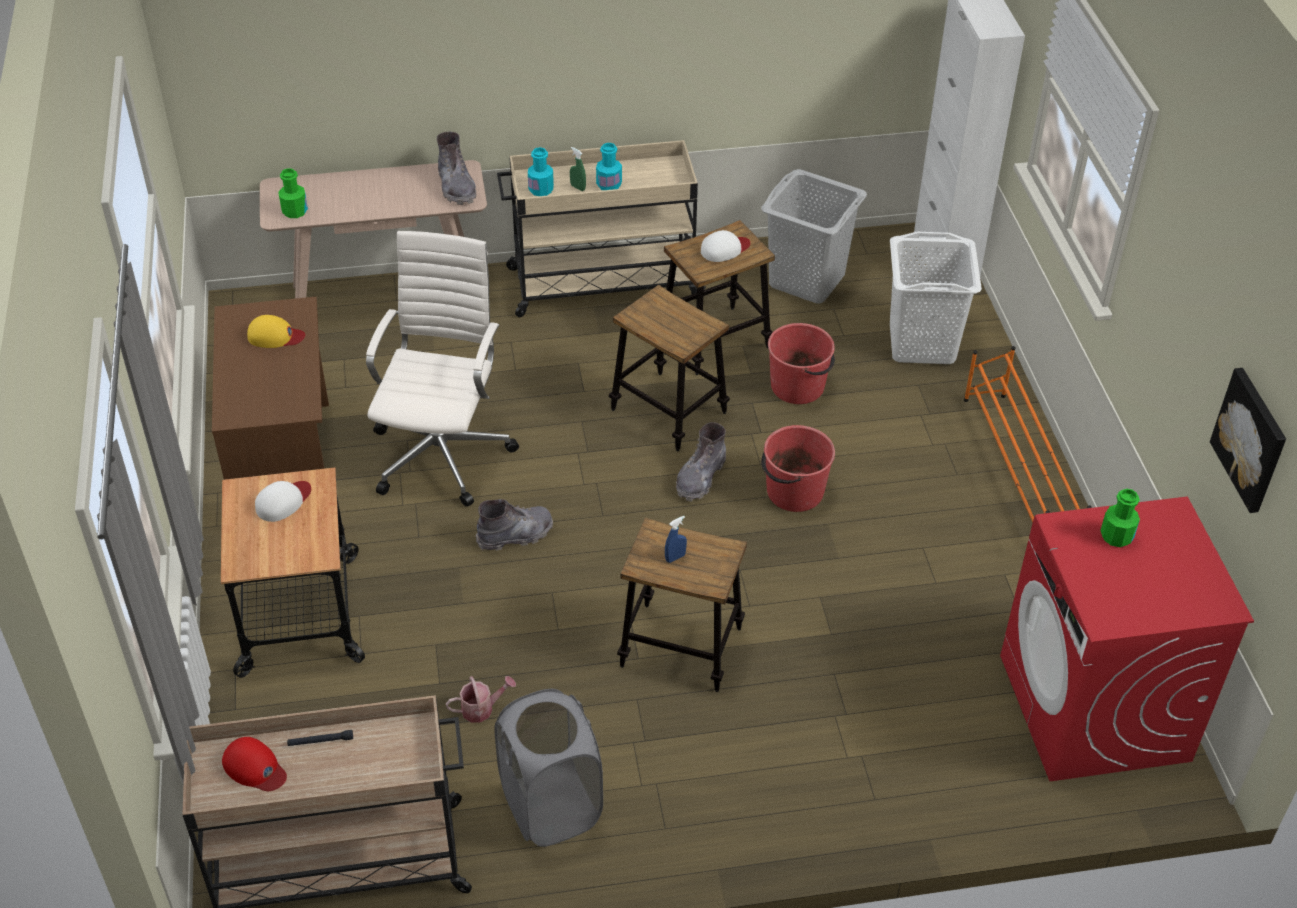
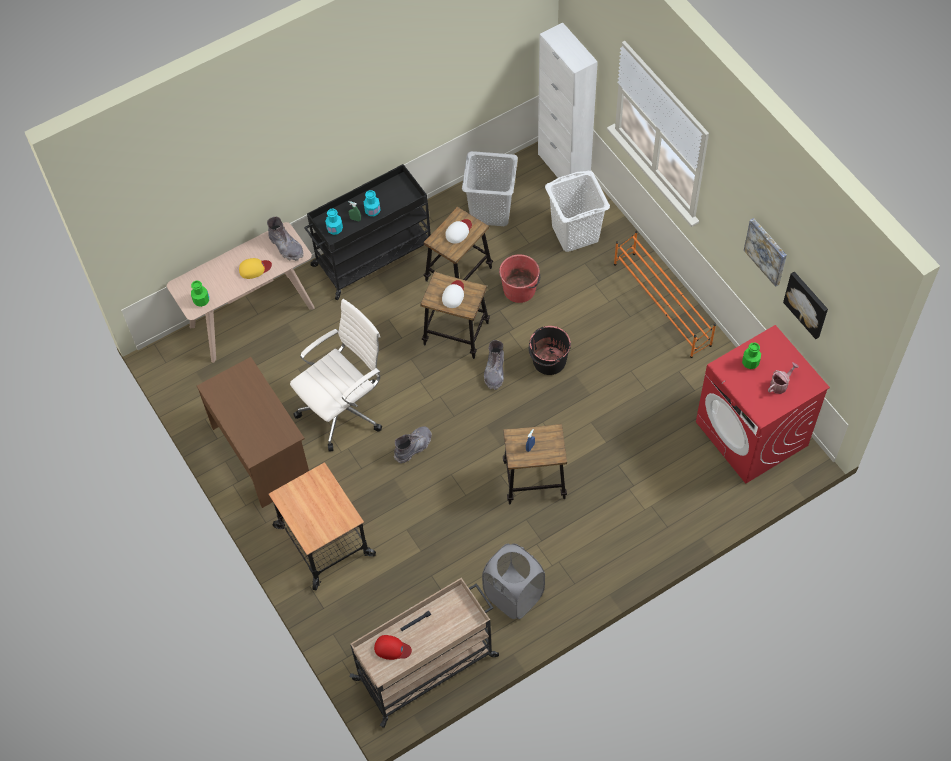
camera: 20 degrees left, 15 degrees up
(275, 336) = (244, 393): yellow cap -> yellow cap (254, 269)
(283, 502) = (310, 494): white cap -> white cap (453, 295)
(443, 452) = (344, 409): white office chair -> white office chair turned 60 degrees clockwise
(481, 709) = (451, 556): watering can -> watering can (780, 384)
(601, 283) = (373, 257): beige cart -> black cart
(793, 492) = (548, 361): red bucket -> black bucket
(1204, 338) = (766, 251): none -> picture

